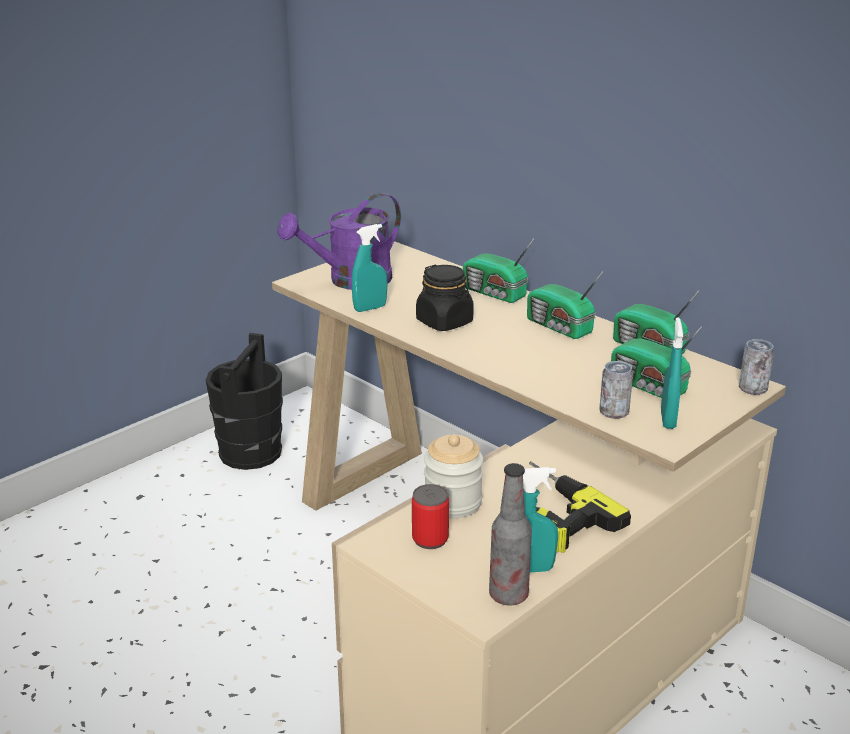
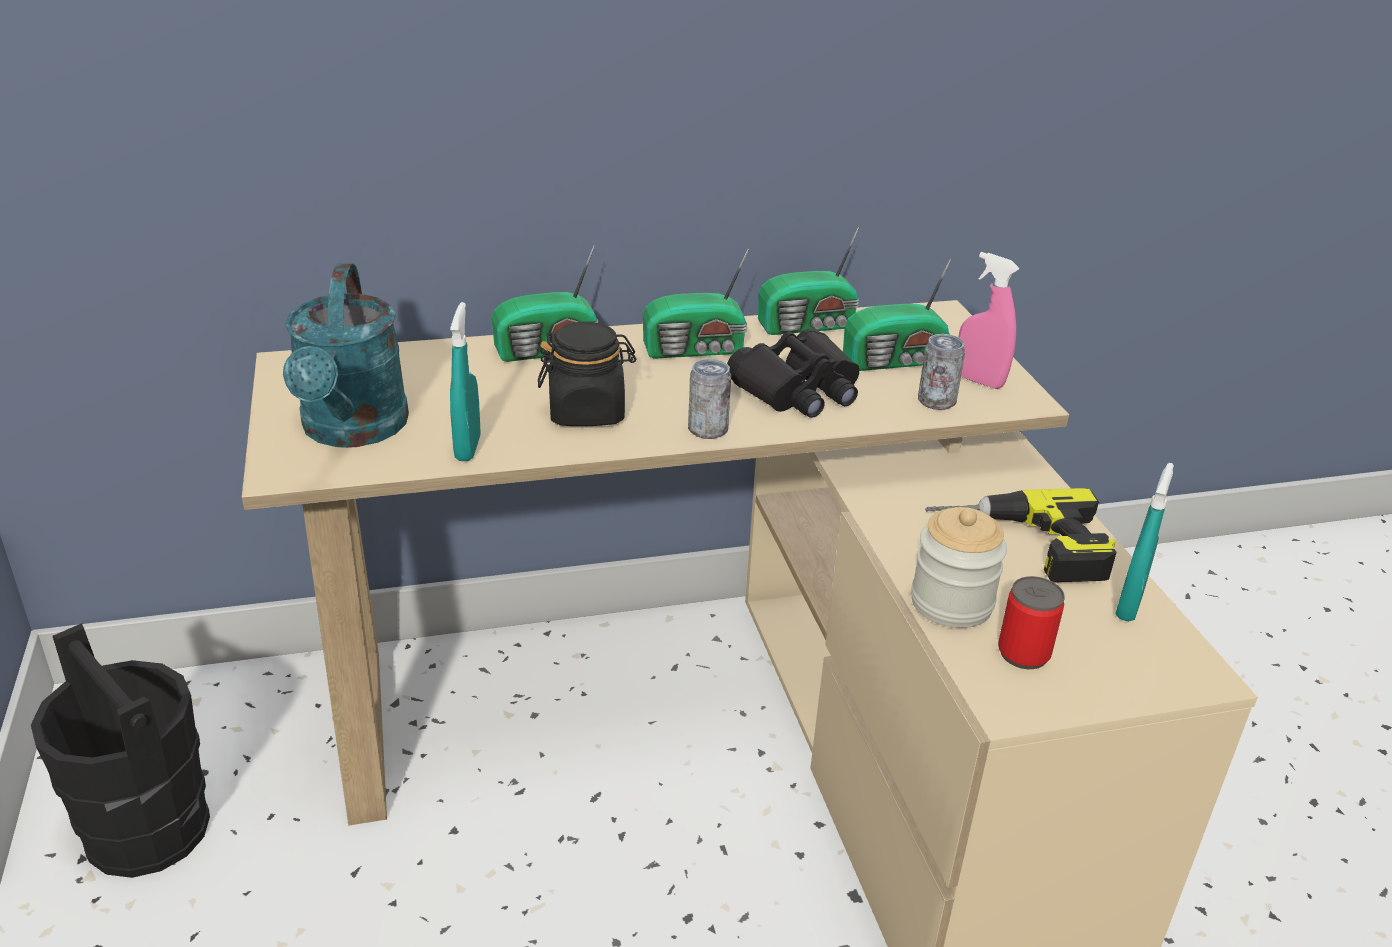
camera: 60 degrees left, 5 degrees up
(350, 281) = (352, 431): purple watering can -> turquoise watering can
(508, 595) = (1174, 642): bottle -> none
(557, 367) = (798, 390): none -> black binoculars
(668, 420) = (979, 381): turquoise spray bottle -> pink spray bottle
(752, 389) = (950, 315): can -> can (708, 430)

